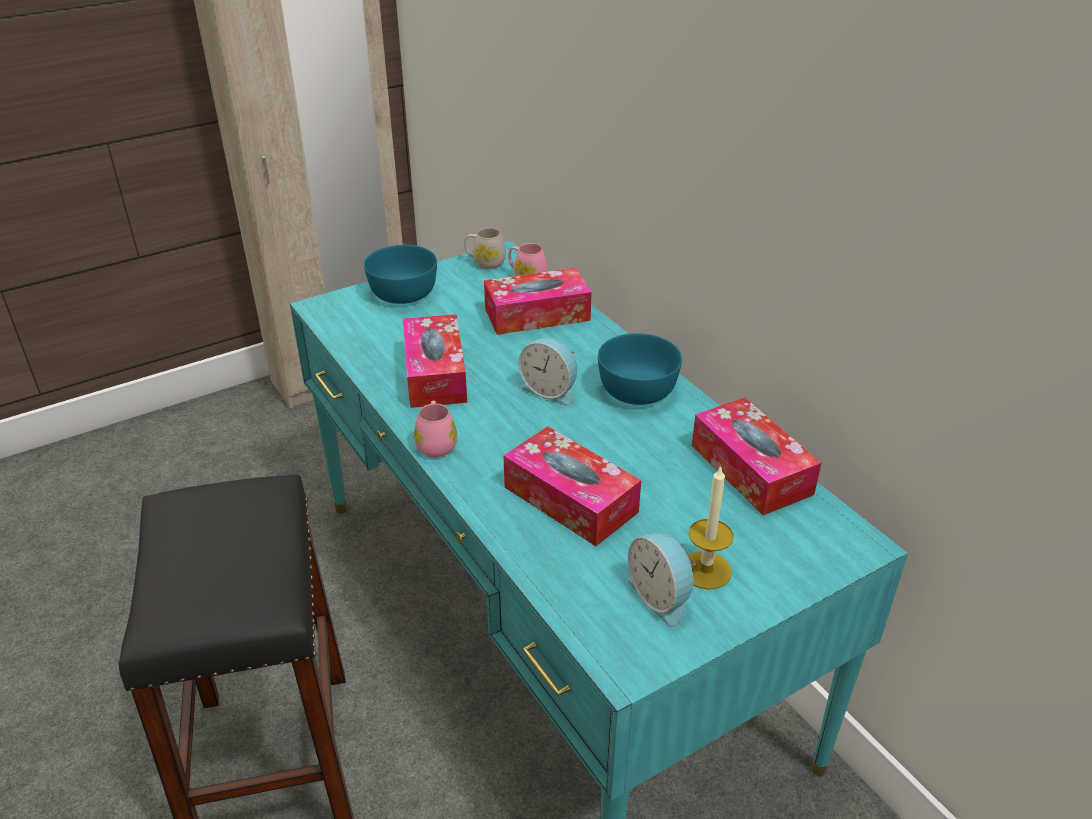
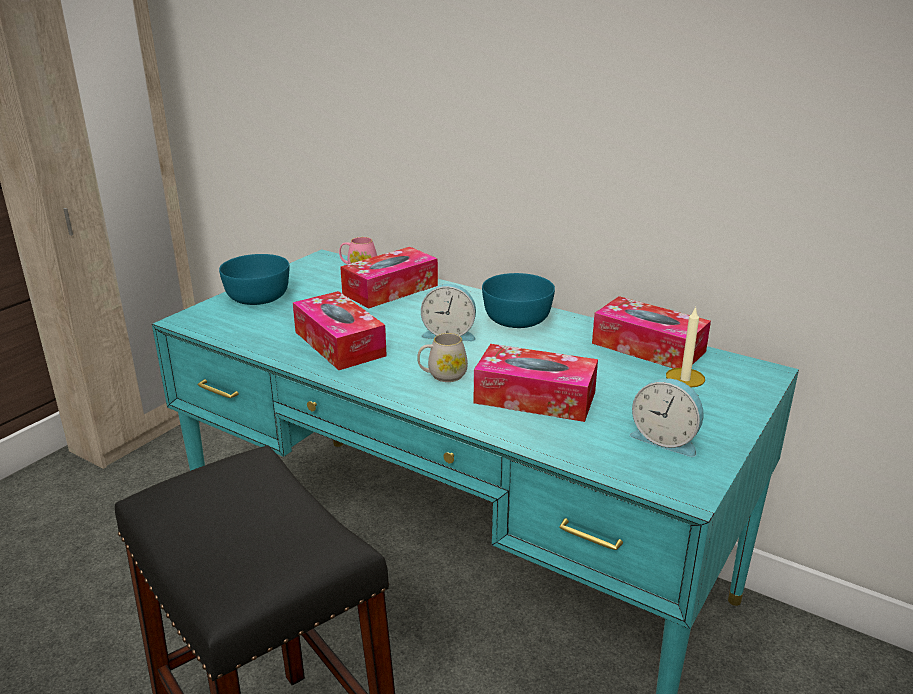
camera: 25 degrees left, 10 degrees down
(436, 443) = (386, 388): pink mug -> none
(485, 263) = (313, 266): white mug -> white mug (442, 375)

